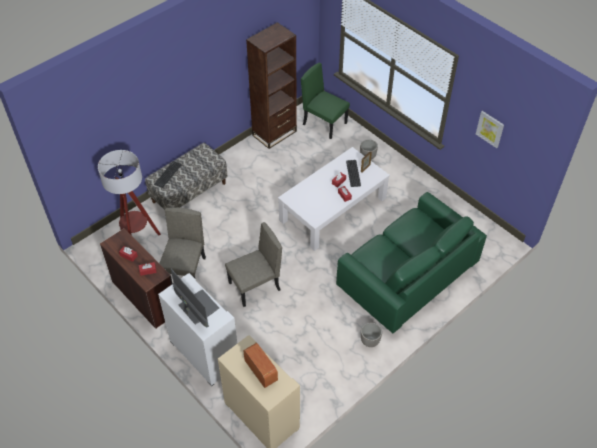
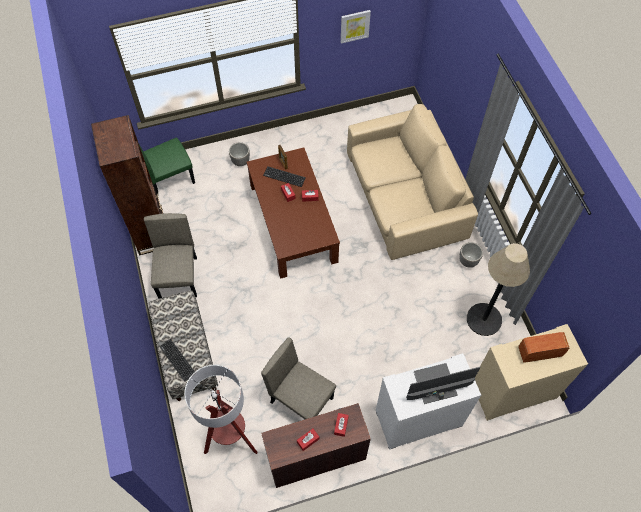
camera: 65 degrees left, 10 degrees up
(254, 287) = (356, 337): beige chair -> beige chair (179, 278)
(318, 372) = (484, 319): none -> floor lamp
(333, 209) = (293, 223): white coffee table -> brown coffee table
(407, 273) = (404, 196): green sofa -> beige sofa

